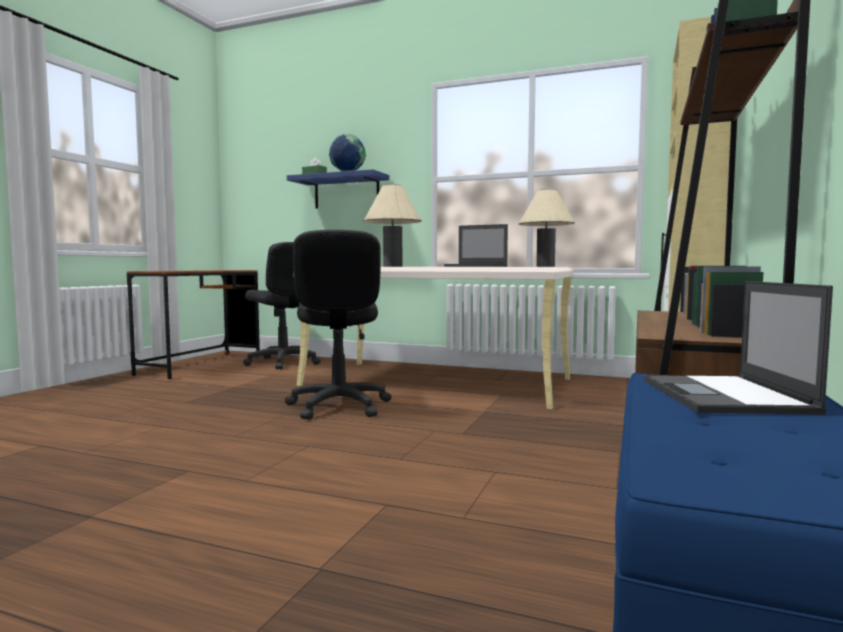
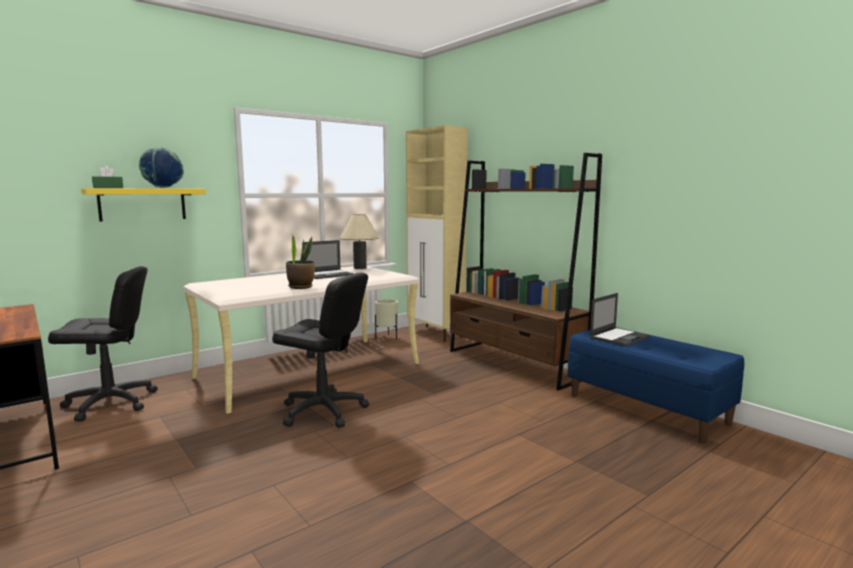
camera: 60 degrees left, 5 degrees up
(346, 192) = (142, 204): blue shelf -> yellow shelf
(392, 266) = (301, 287): beige table lamp -> potted plant
(604, 382) = (387, 338): none -> beige planter
(725, 396) = (619, 337): laptop -> laptop turned 75 degrees counterclockwise

